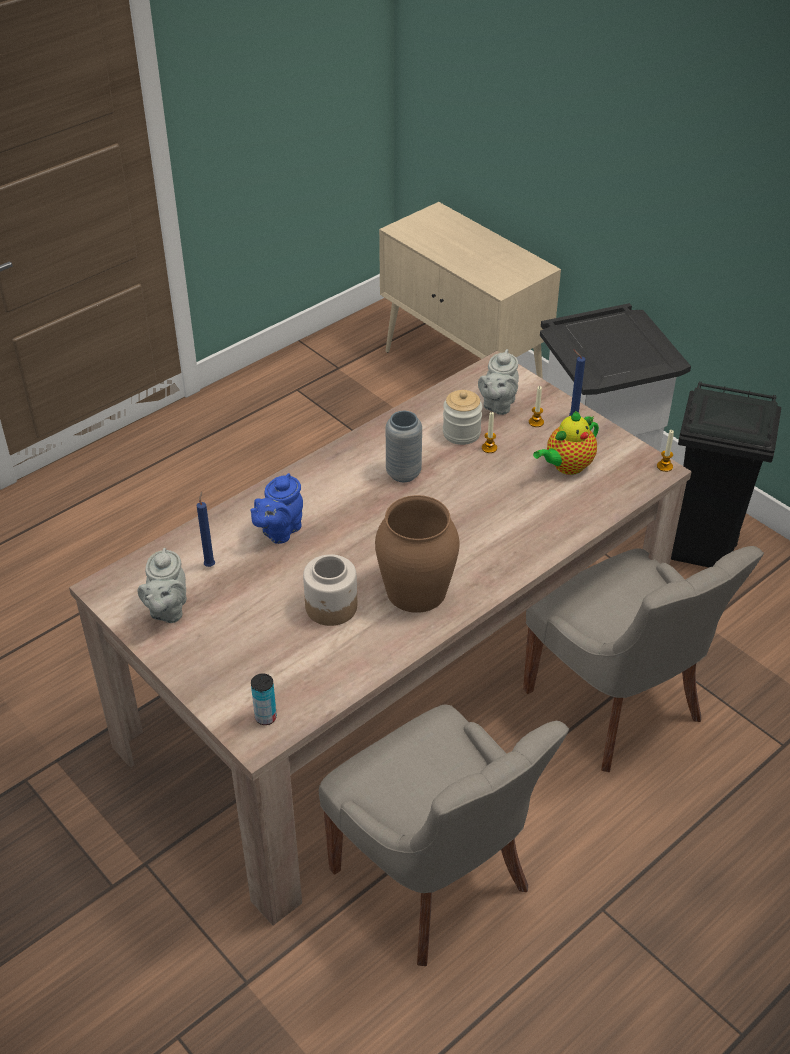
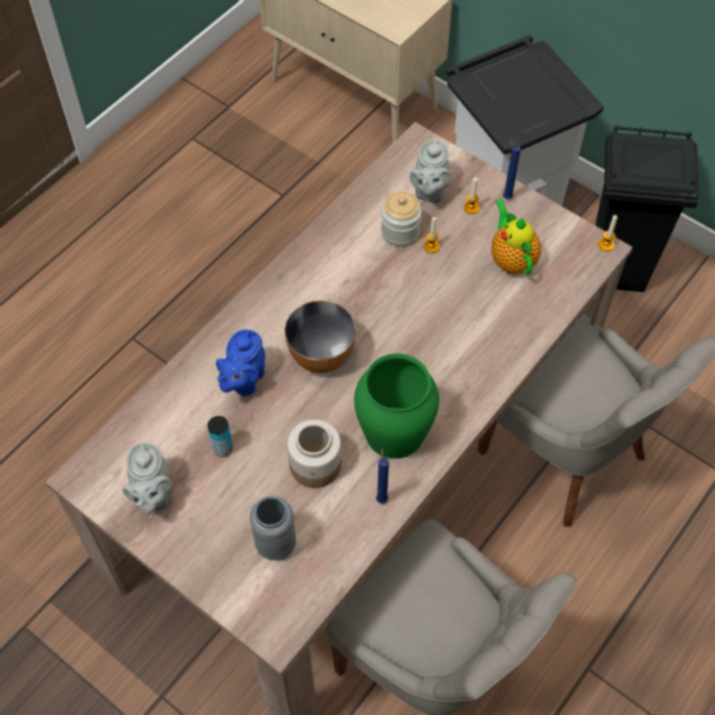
camera: 10 degrees left, 15 degrees up
(210, 564) = (183, 432): blue candle -> blue candle (381, 498)
(265, 717) = (279, 606): can -> can (223, 448)
(359, 521) = (321, 356): none -> bowl
(403, 473) = (352, 291): grey vase -> grey vase (276, 544)
(416, 591) = (395, 432): brown vase -> green vase
(566, 466) = (511, 259): teapot -> teapot turned 120 degrees clockwise

